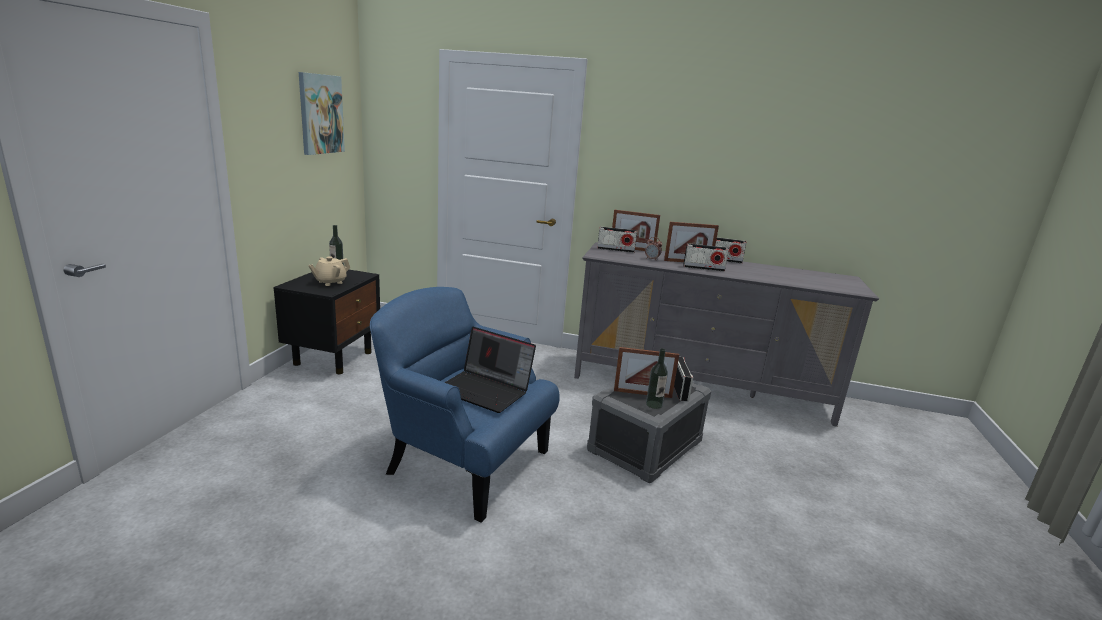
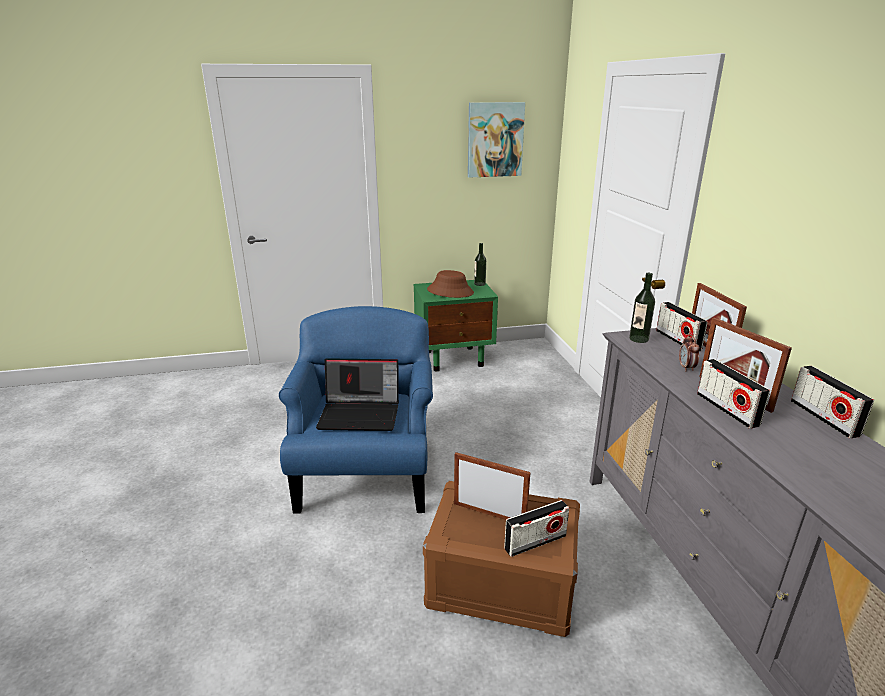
camera: 65 degrees right, 5 degrees up
(330, 282) = (450, 291): beige teapot -> brown hat
(334, 357) = (454, 358): black nightstand -> green nightstand
(486, 390) = (361, 414): laptop -> laptop turned 90 degrees counterclockwise
(642, 394) = (489, 513): picture frame -> picture frame turned 135 degrees clockwise
(645, 447) = (500, 584): grey storage box -> brown storage box
(654, 404) = (473, 529): bottle -> bottle (638, 339)

